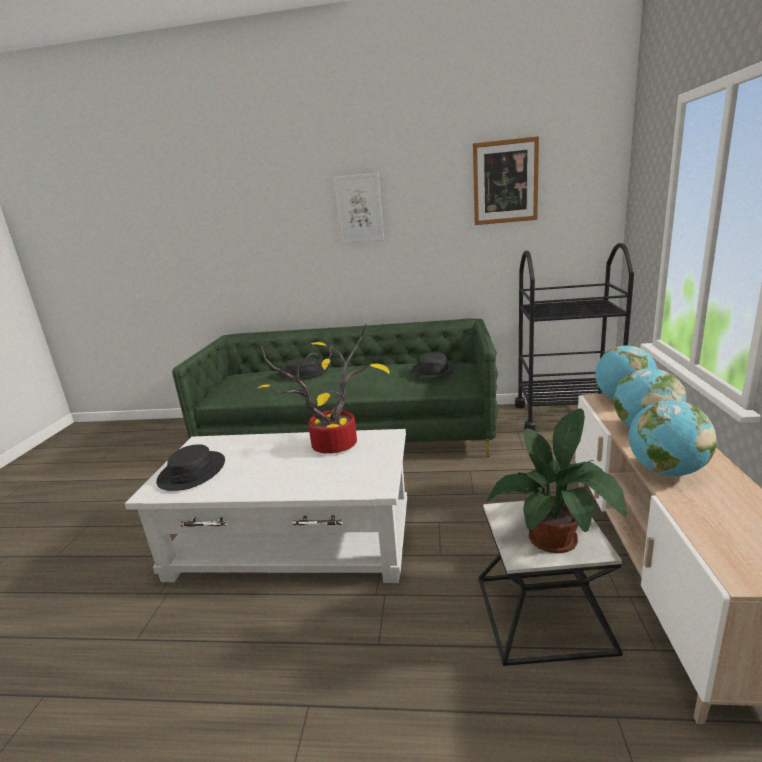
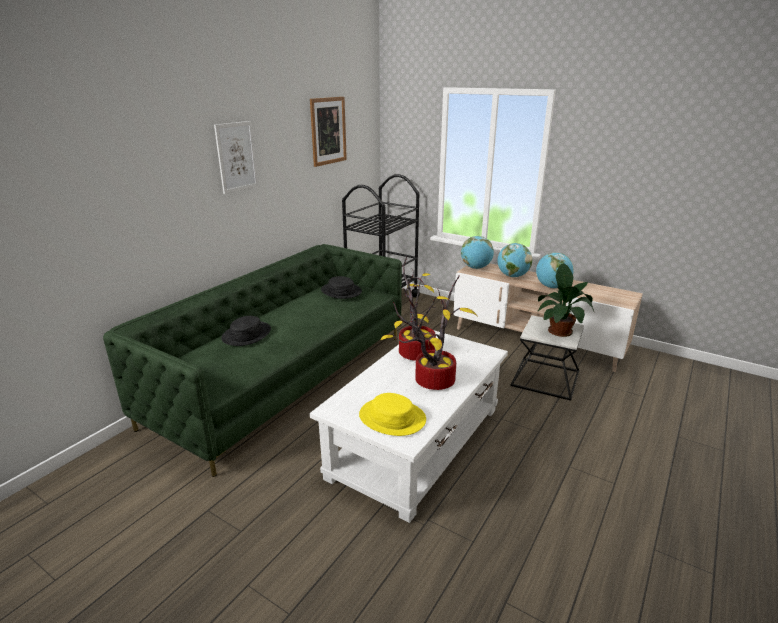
camera: 65 degrees left, 5 degrees up
(192, 472) = (392, 417): black hat -> yellow hat
(283, 470) = (434, 378): none -> potted plant

